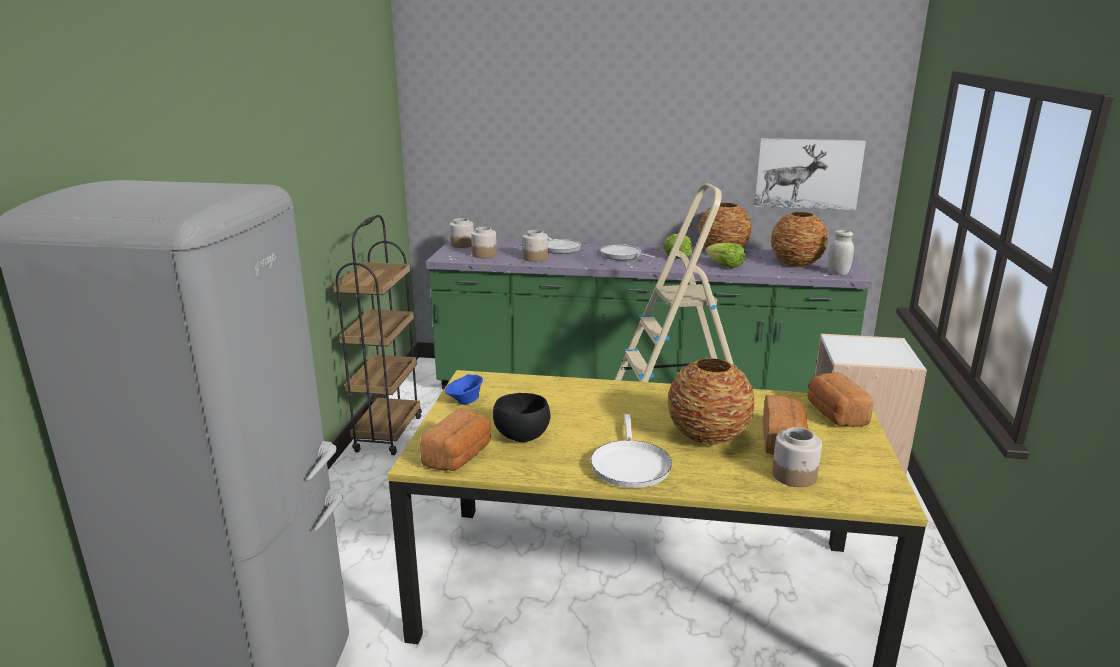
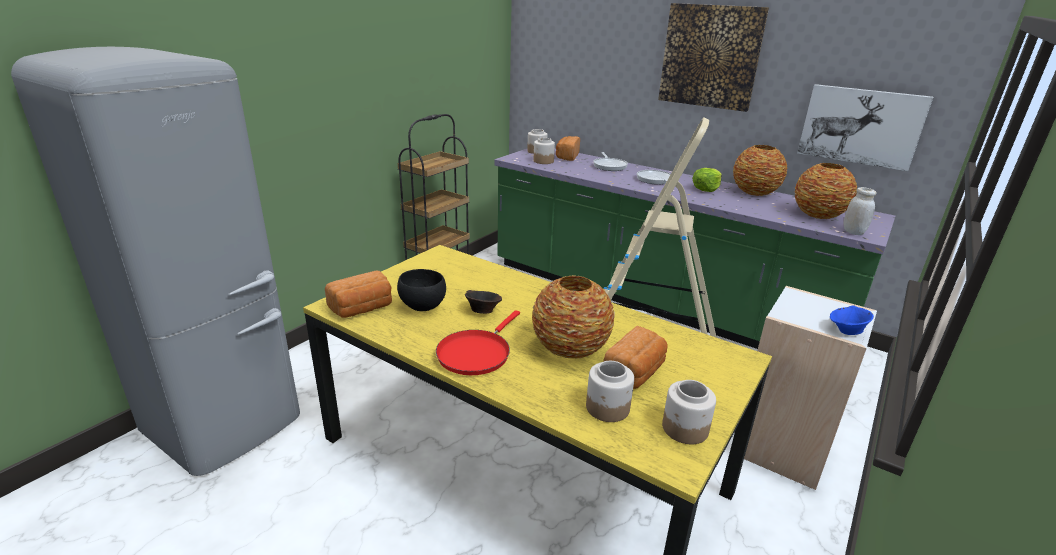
camera: 25 degrees right, 5 degrees up
(465, 401) = (416, 269): blue bowl -> blue bowl (846, 331)
(535, 258) = (579, 170): jar -> jar (685, 429)
(587, 425) = (482, 311): none -> brown bowl
(630, 465) = (476, 353): white frying pan -> red frying pan
(651, 119) = (710, 56): none -> picture
(725, 266) = (741, 204): lettuce -> none
(834, 414) = (715, 364): bread -> bread (566, 156)

